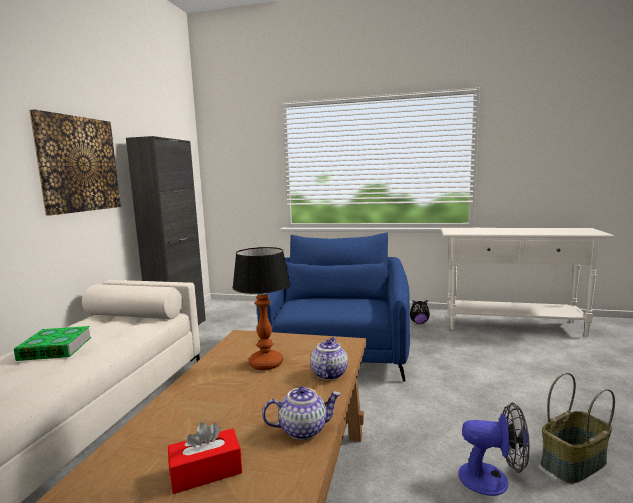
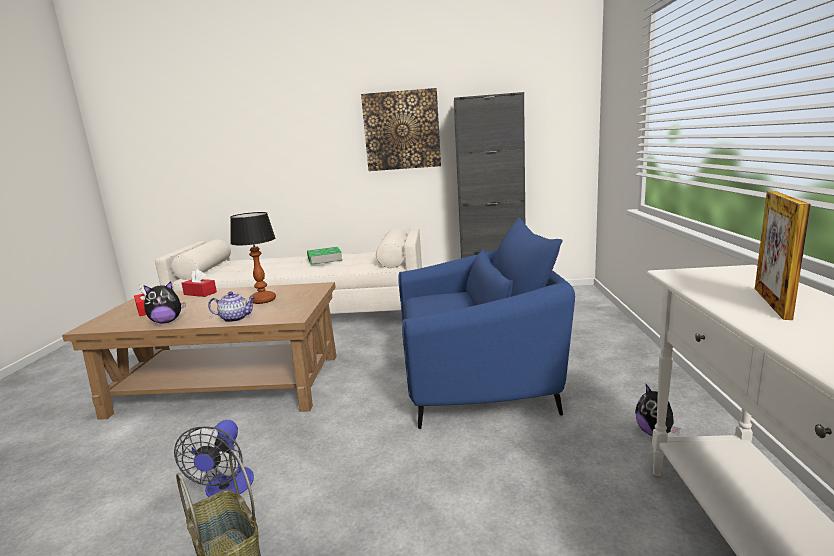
camera: 80 degrees right, 5 degrees up
(155, 423) = (200, 293): none -> red tissue box
(303, 429) = (166, 321): teapot -> plush toy
(494, 230) = (772, 303): none -> picture frame

